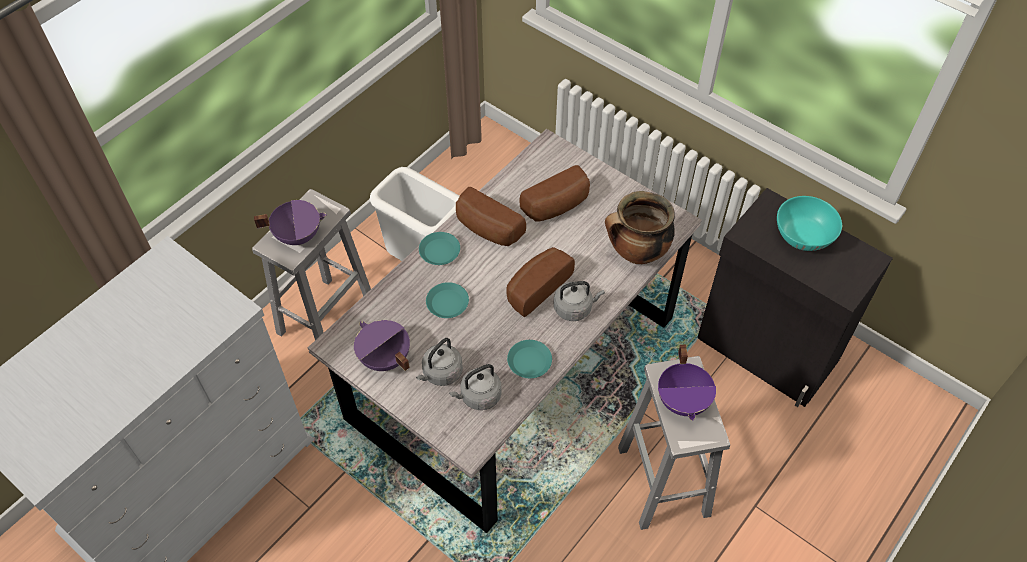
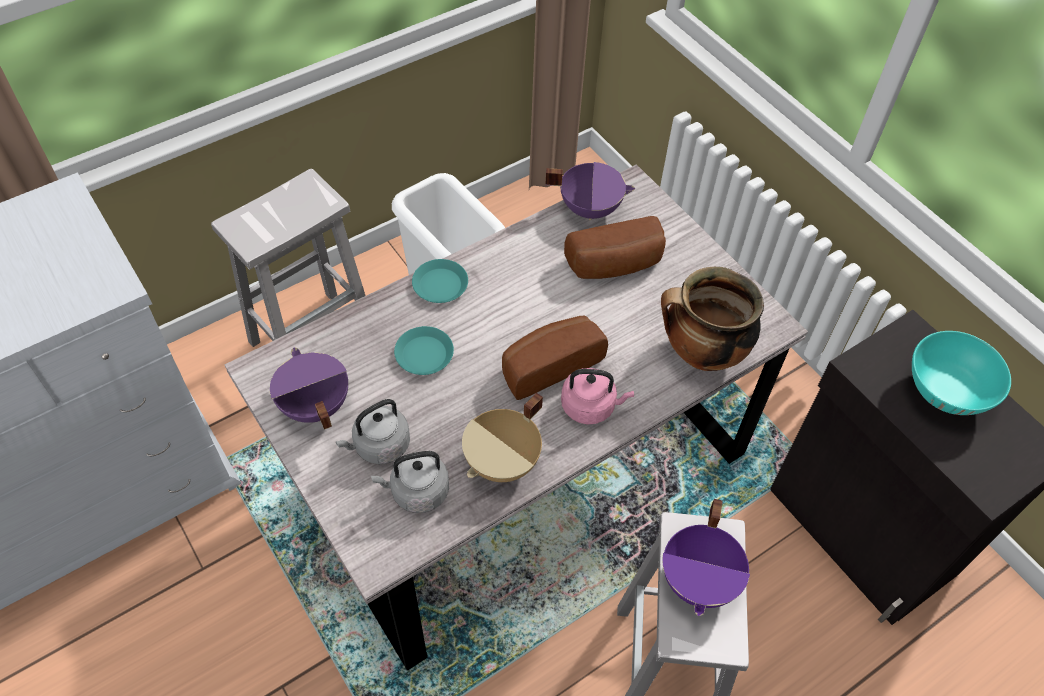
camera: 15 degrees right, 0 degrees up
(298, 235) = (272, 220): purple cooking pot -> purple cooking pot (590, 208)
(487, 229) = (512, 272): bread -> none
(529, 361) = (503, 462): turquoise plate -> beige cooking pot
(574, 308) = (591, 406): grey kettle -> pink kettle

